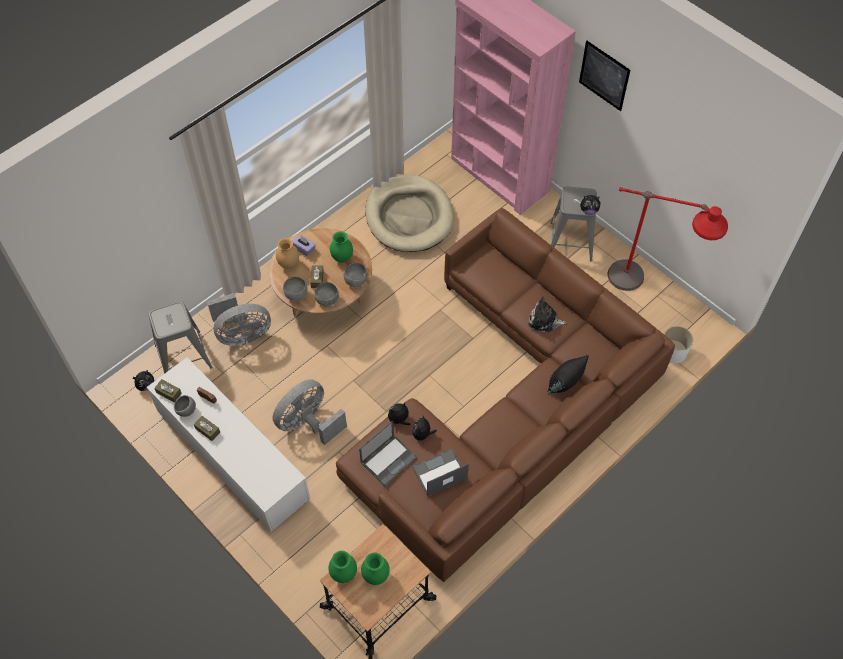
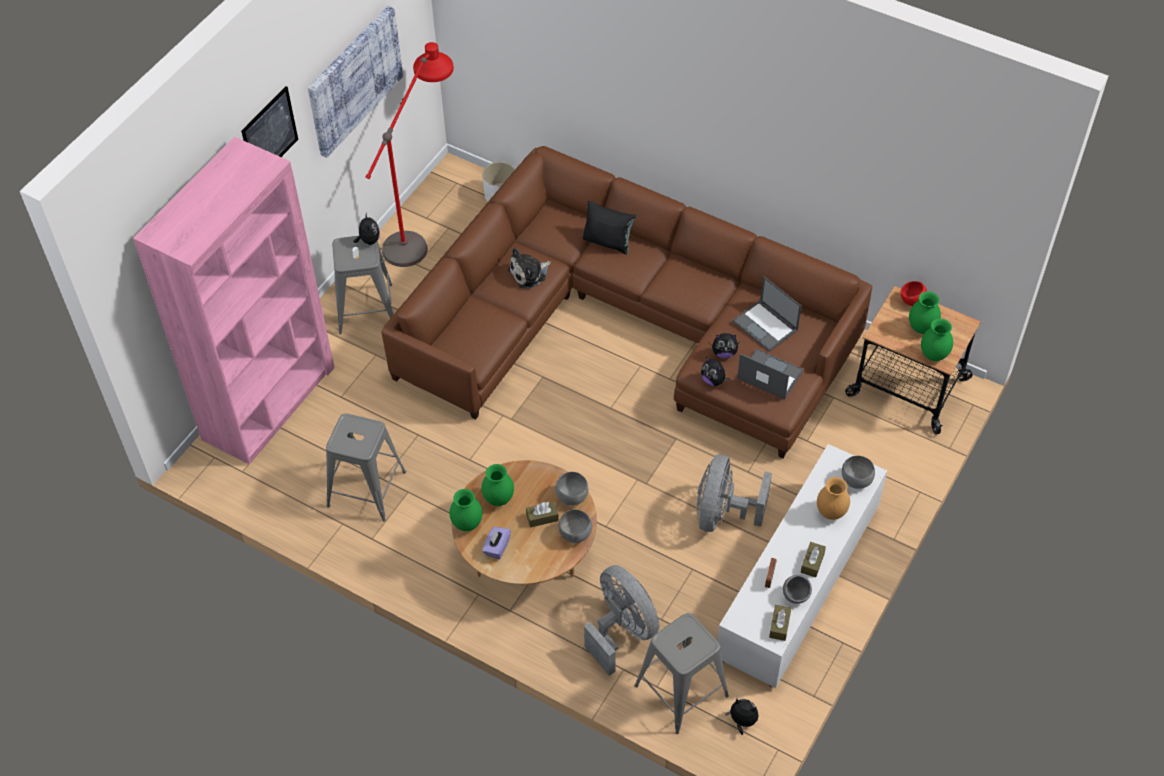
camera: 105 degrees left, 5 degrees down
(289, 264) = (528, 557): brown vase -> brown vase (831, 512)
(308, 423) = (723, 514): grey fan -> grey fan turned 75 degrees clockwise
(329, 236) = (467, 523): none -> green vase
(356, 280) = (531, 473): grey bowl -> grey bowl (855, 480)
(408, 579) = (912, 301): none -> red bowl
(409, 216) = (367, 489): beige dog bed -> grey stool
(544, 320) = (529, 273): plush toy -> plush toy turned 60 degrees clockwise
(681, 153) = (353, 80): none -> picture

